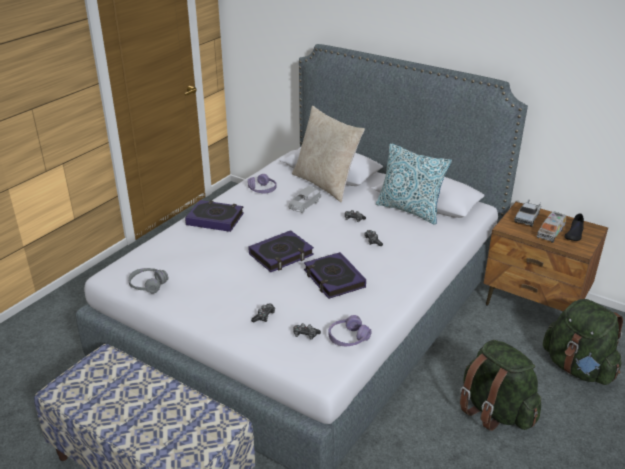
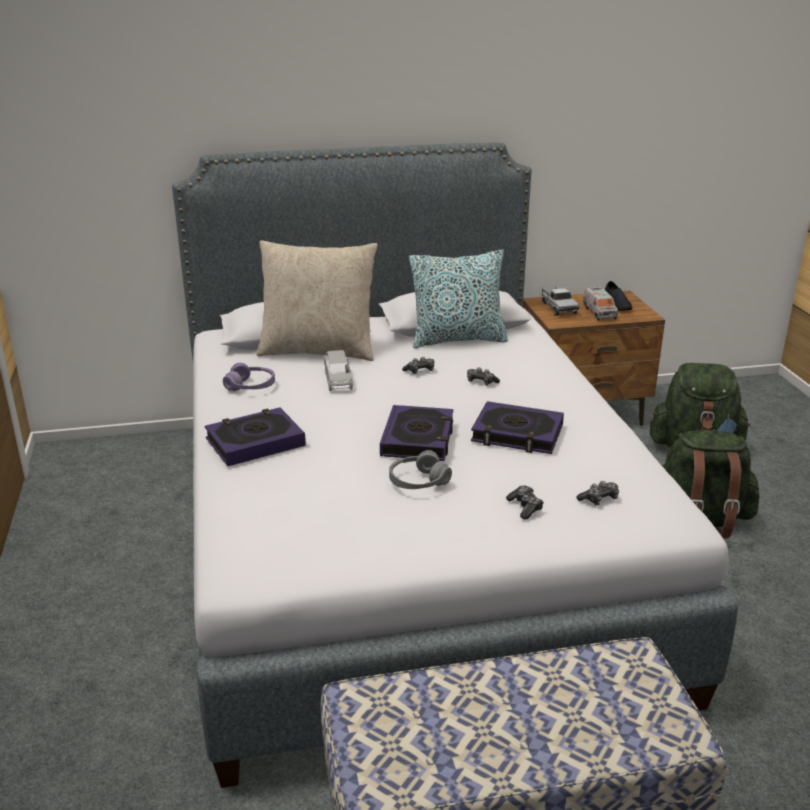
camera: 45 degrees left, 5 degrees down
(148, 285) = (320, 556): grey headphones -> grey headphones (418, 482)
(348, 338) = (640, 478): purple headphones -> none

